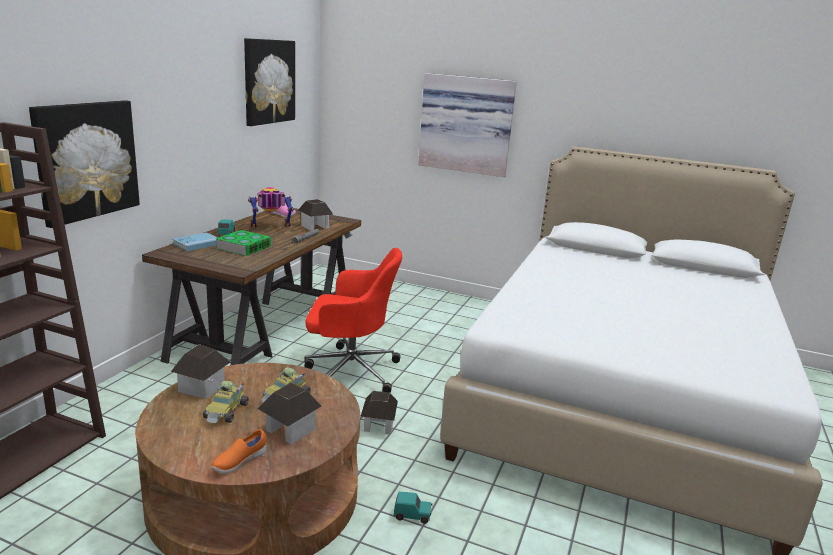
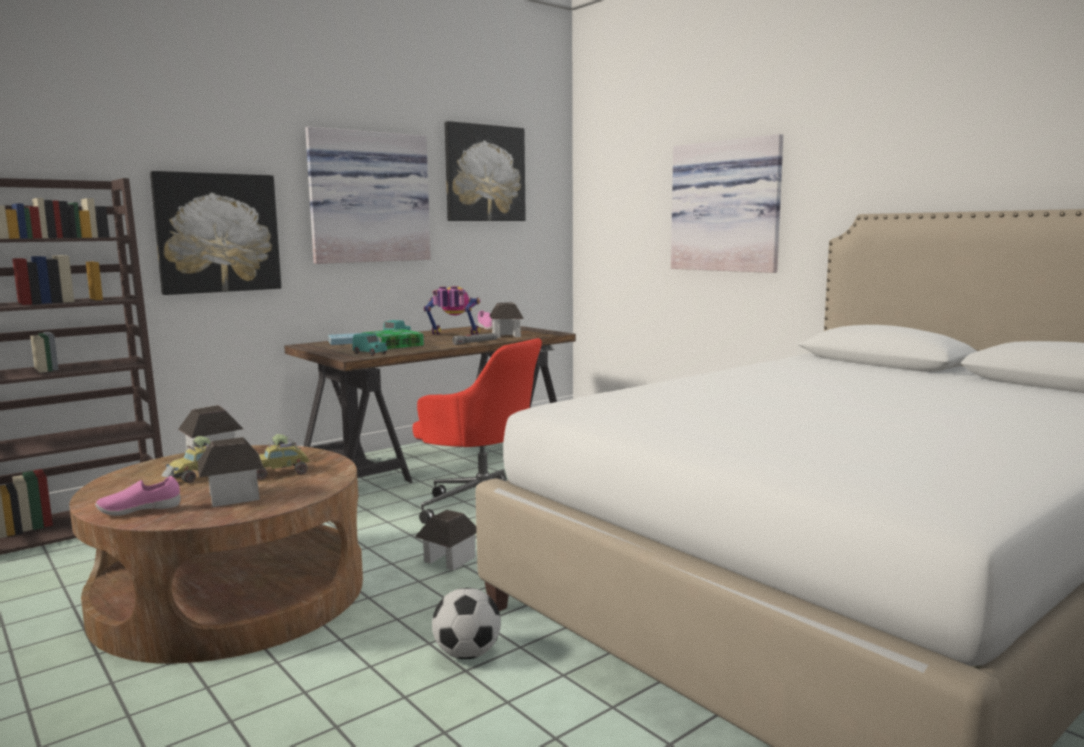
camera: 30 degrees right, 10 degrees down
(194, 112) = (368, 197): none -> picture
(239, 462) = (140, 511): orange shoe -> pink shoe
(412, 515) = (371, 653): turquoise toy car -> turquoise toy car (370, 353)
(470, 498) = (467, 654): none -> football

